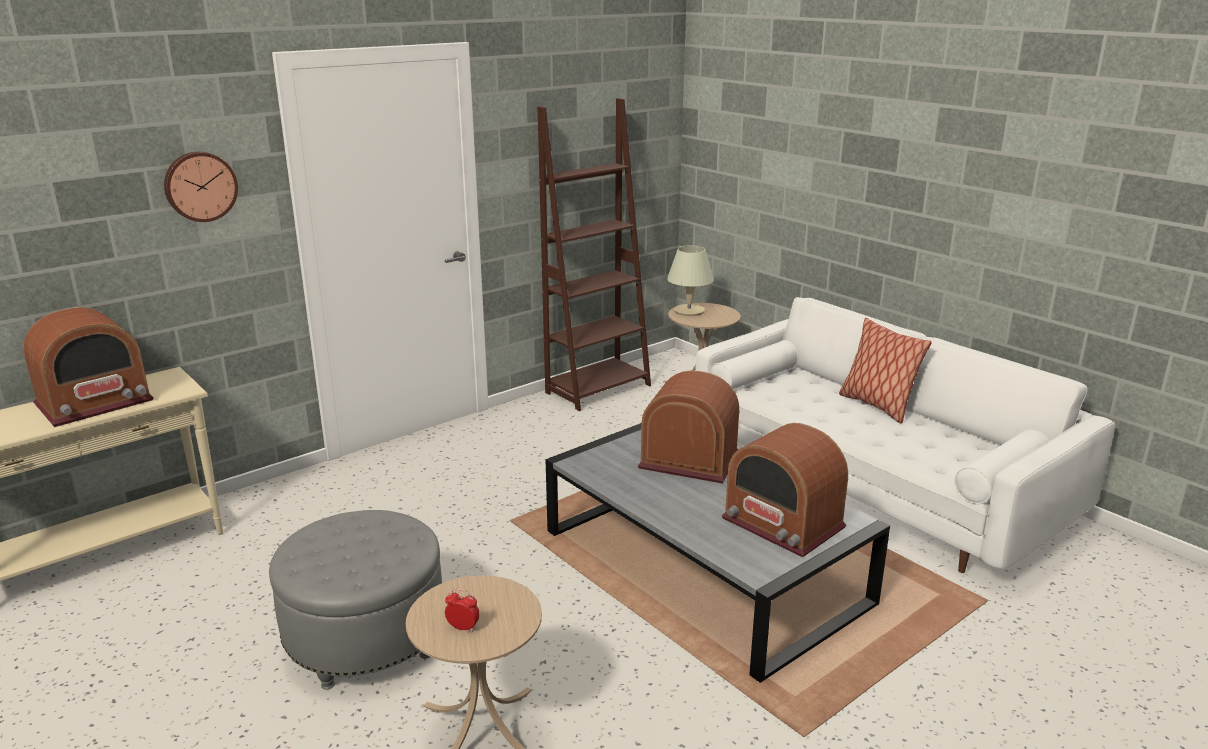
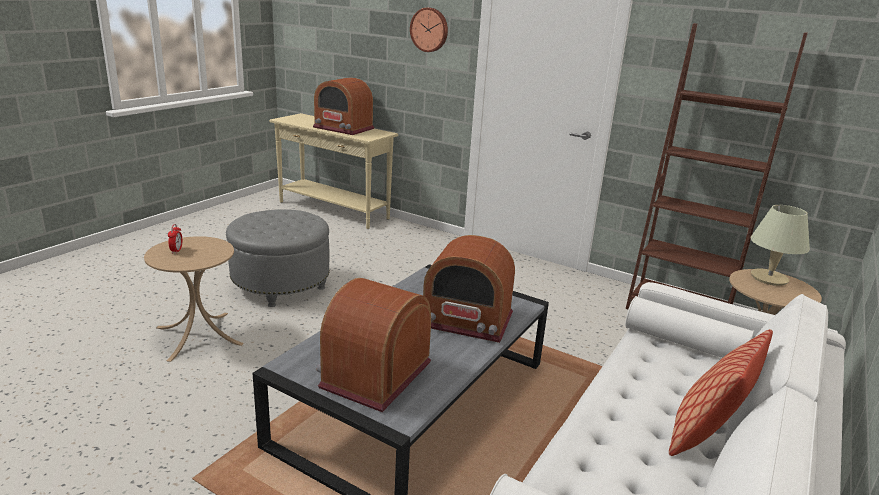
camera: 70 degrees right, 0 degrees up
(689, 460) = (466, 320): radio -> radio turned 105 degrees clockwise

